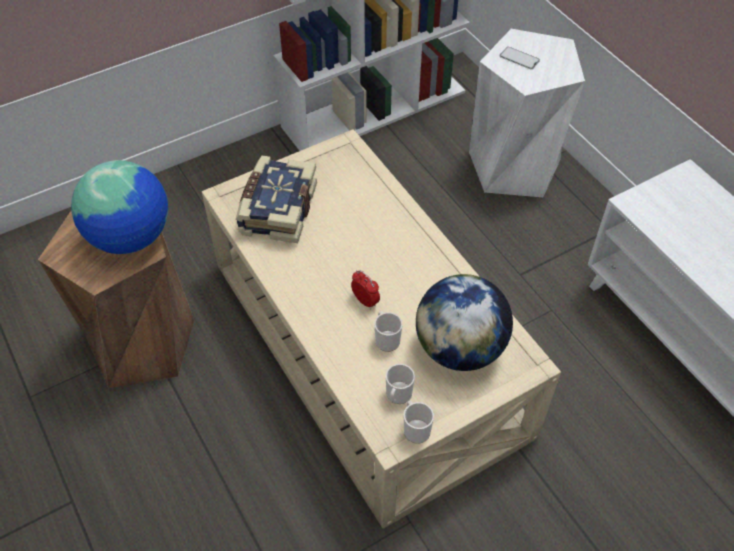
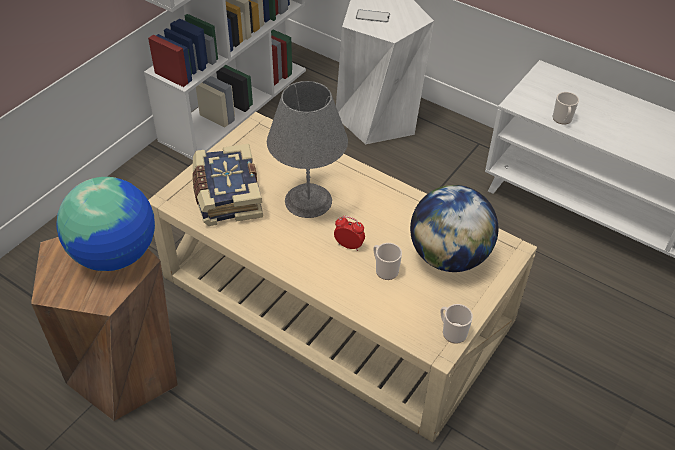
camera: 25 degrees left, 5 degrees down
(352, 240) = (309, 201): none -> grey table lamp
(397, 395) = (421, 311): mug -> mug (562, 120)

